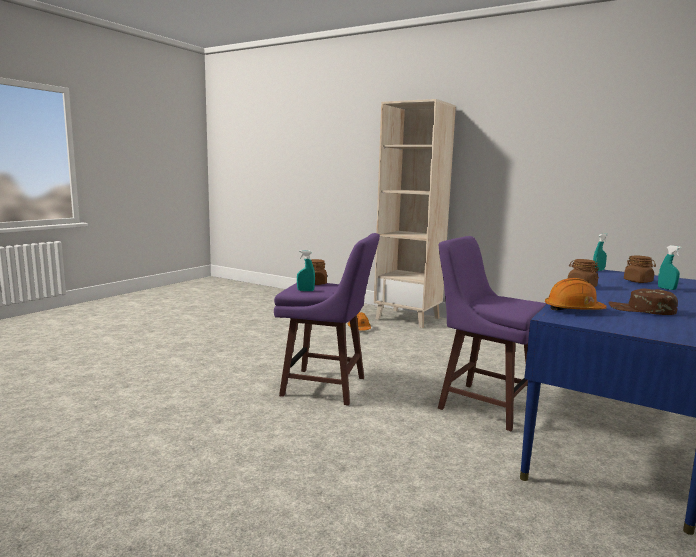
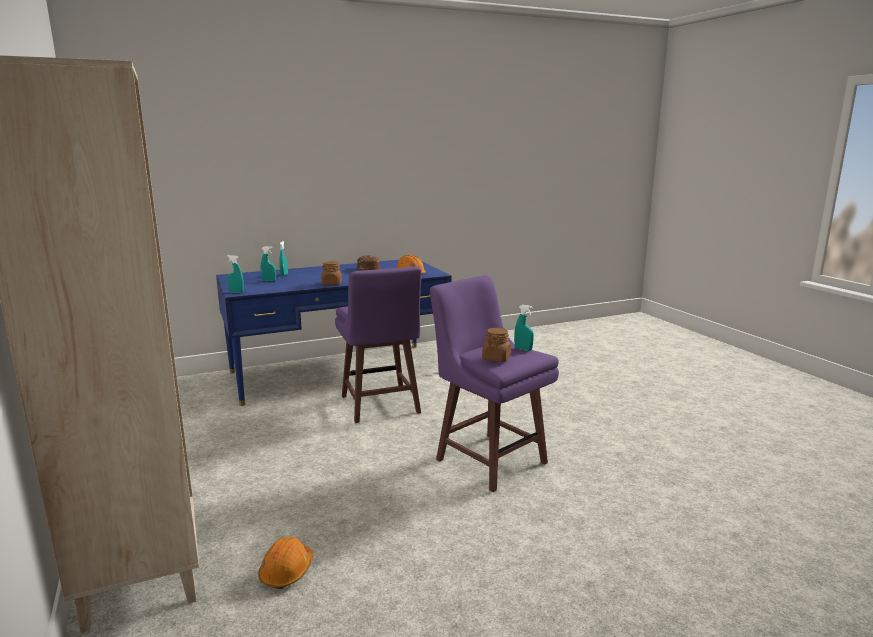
camera: 145 degrees left, 5 degrees up
(638, 281) = (269, 281): brown jar -> turquoise spray bottle

